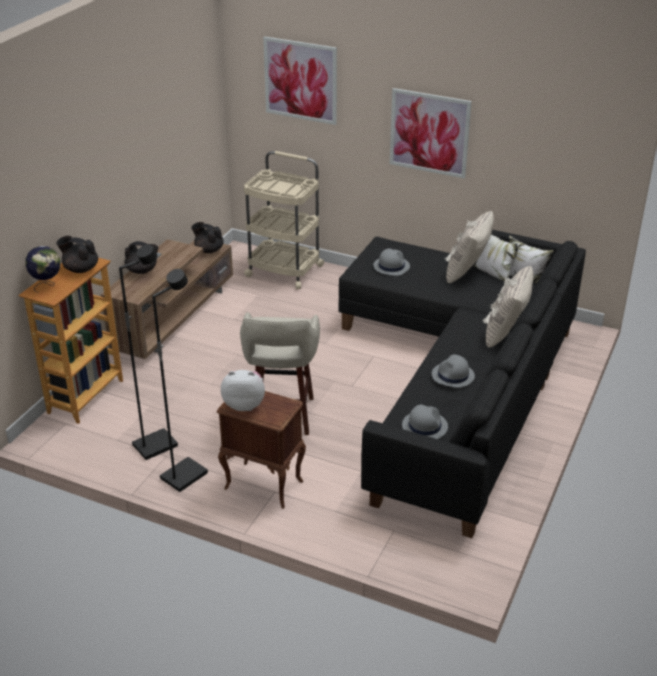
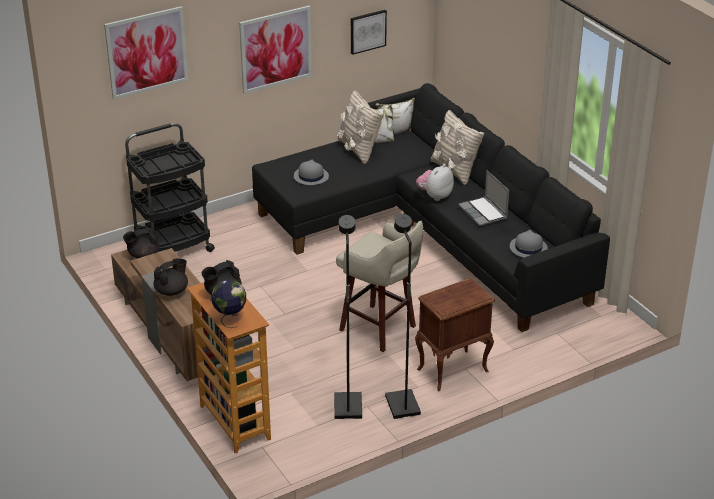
camera: 55 degrees left, 0 degrees up
(244, 404) = (449, 303): plush toy -> plush toy (435, 196)
(283, 271) = (173, 247): beige cart -> black cart
(453, 376) = (483, 213): grey hat -> laptop
(537, 159) = (367, 31): none -> picture

